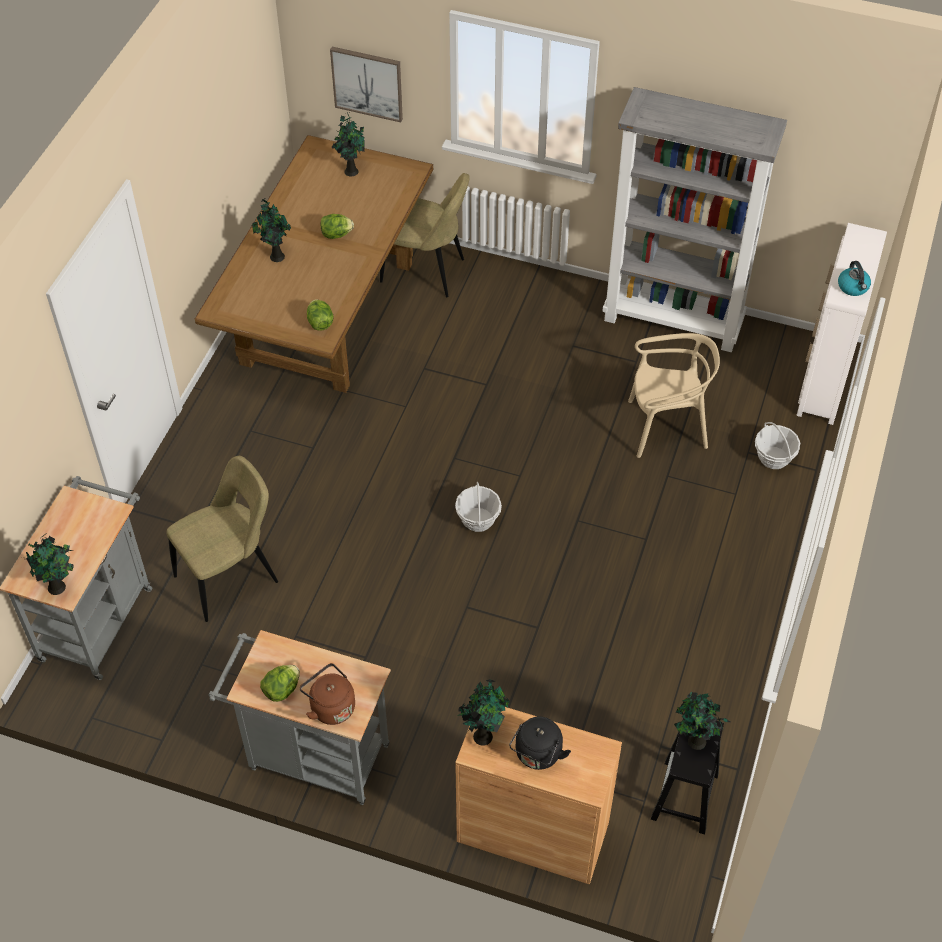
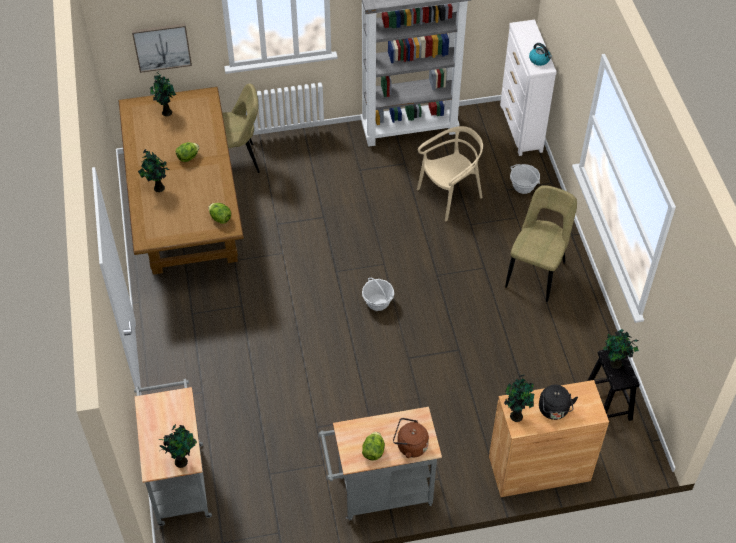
camera: 30 degrees left, 0 degrees up
(231, 577) = (248, 411): beige chair -> beige chair (537, 272)

